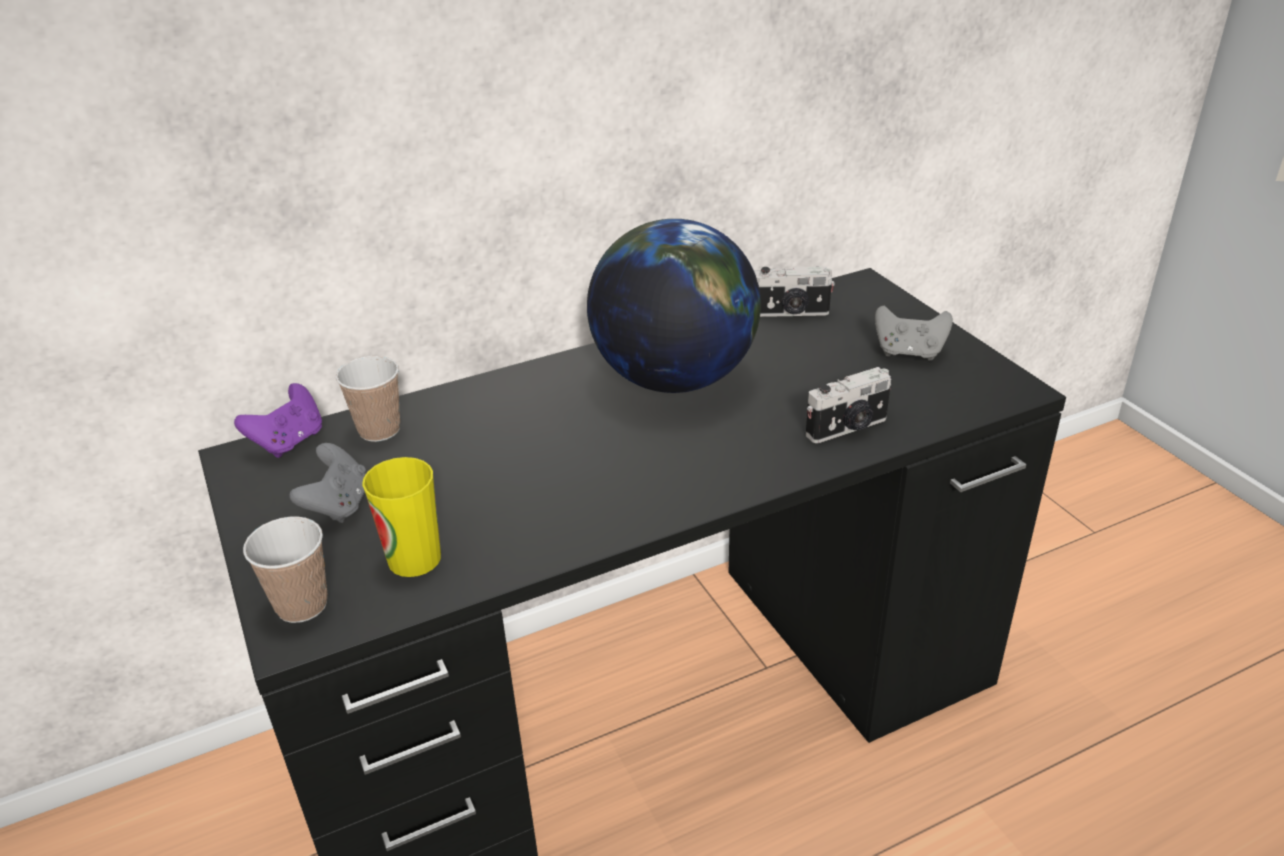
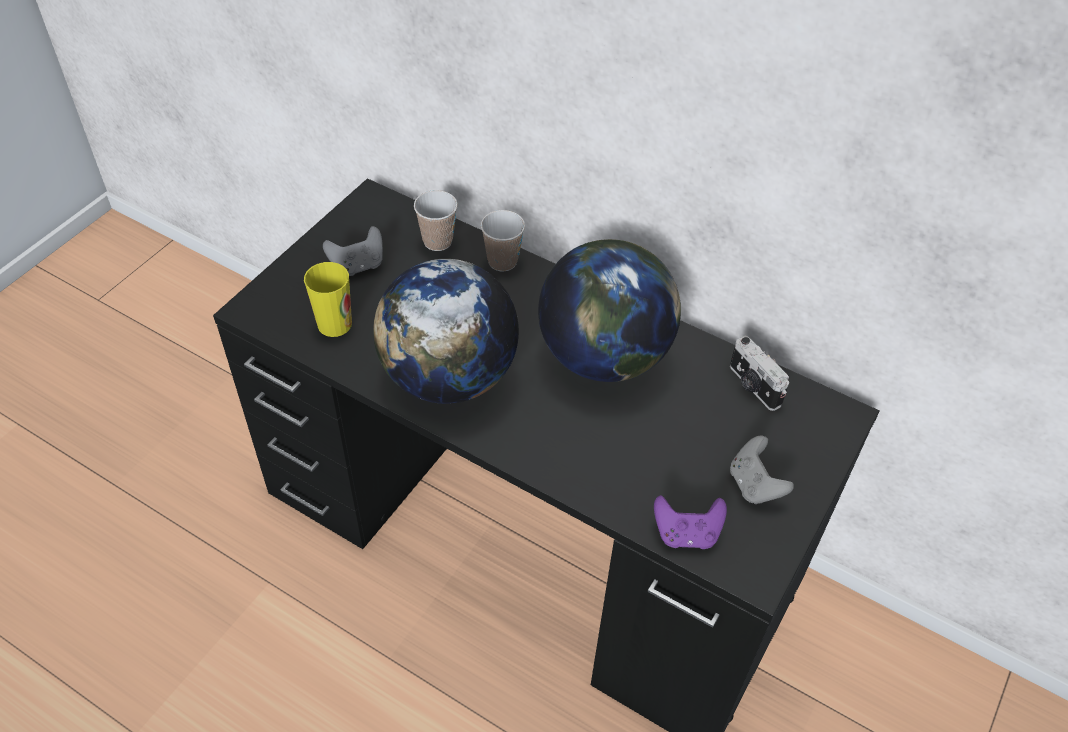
camera: 55 degrees right, 15 degrees up
(289, 442) = (399, 210): purple game controller -> purple game controller (686, 534)
(302, 605) = (272, 300): cup -> cup (502, 261)
(601, 491) = (449, 377): none -> globe
(848, 428) = (615, 482): camera -> none

